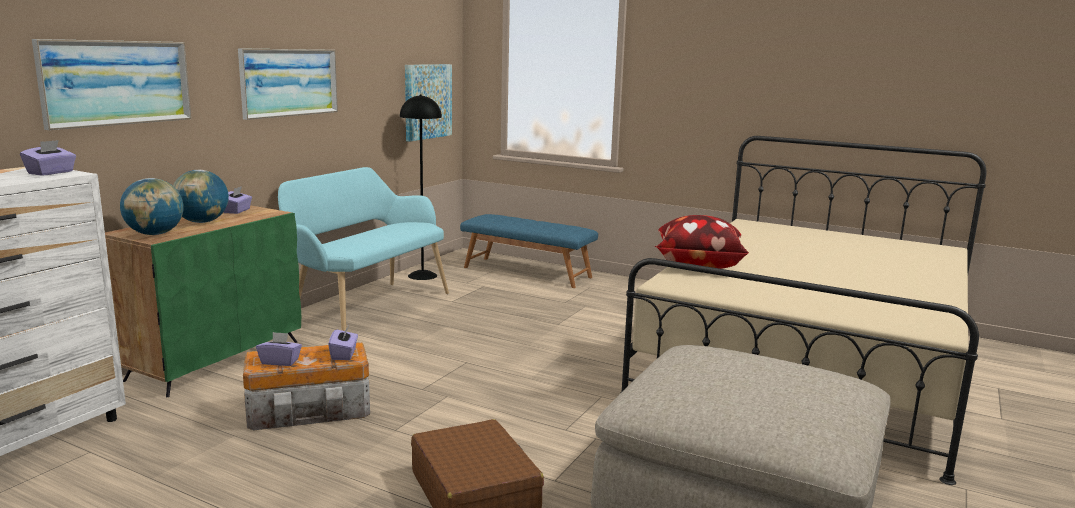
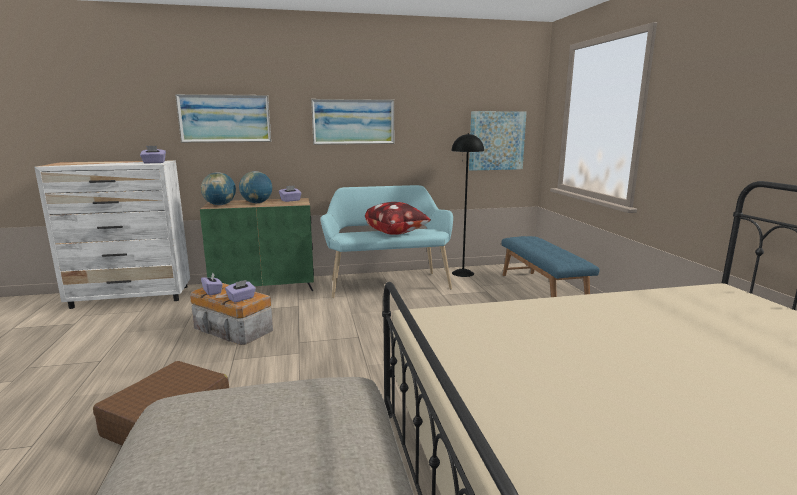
camera: 50 degrees right, 0 degrees up
(697, 265) = (512, 311): pillow -> pillow (396, 232)

